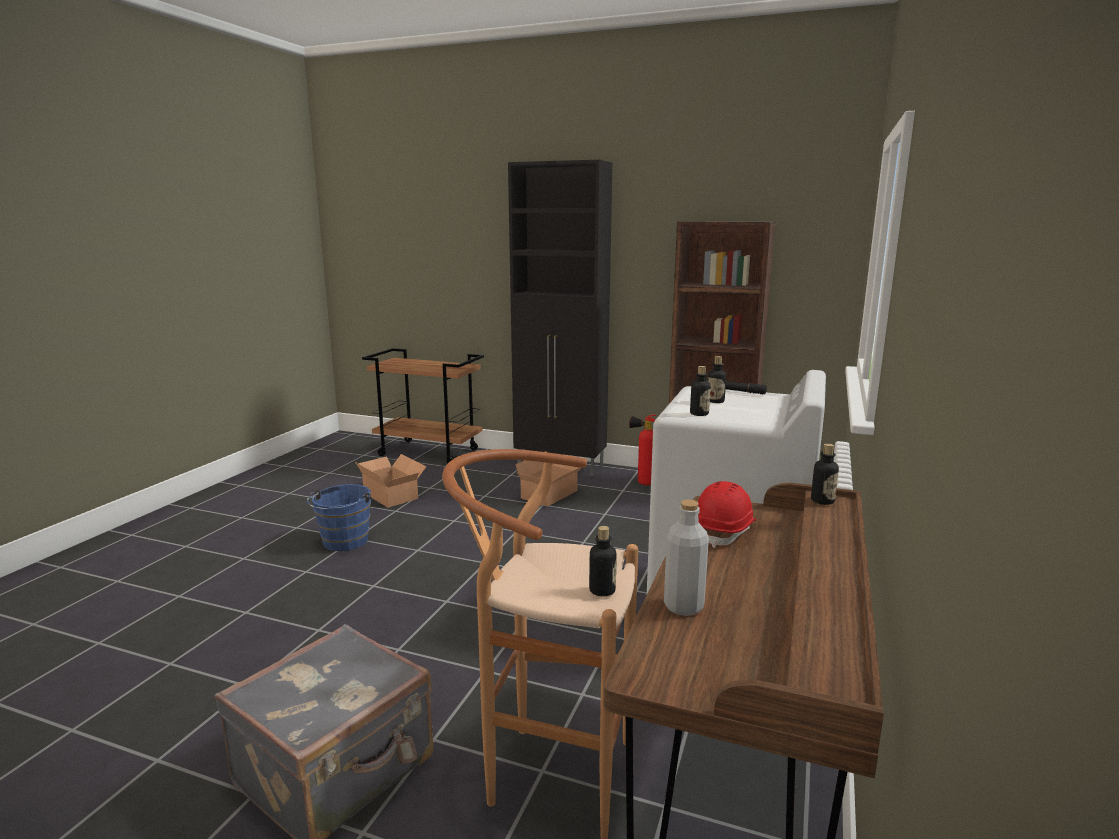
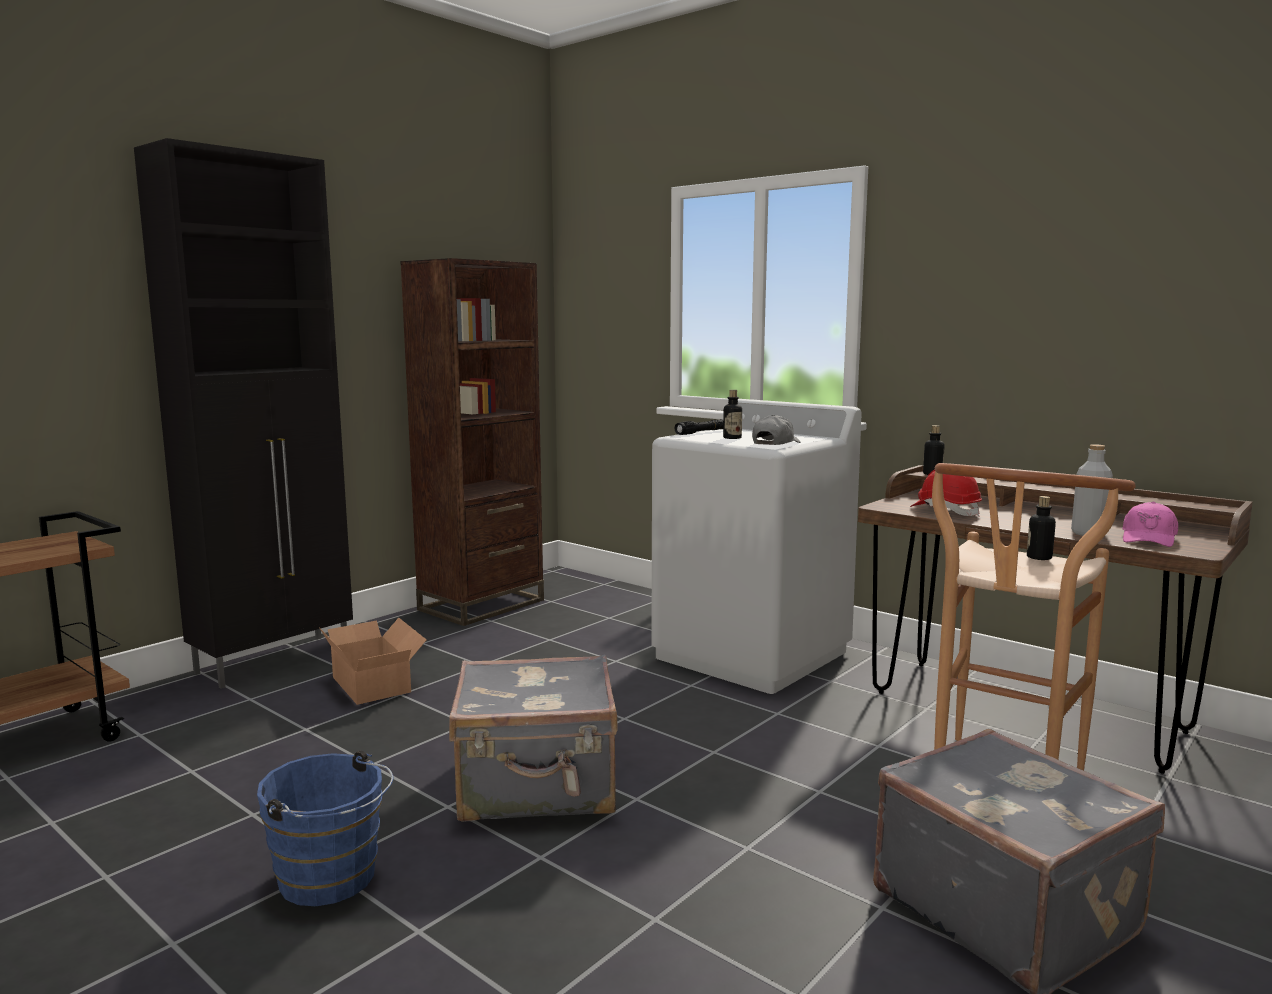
camera: 70 degrees left, 5 degrees down
(392, 495) = (165, 812): cardboard box -> none
(447, 568) = (538, 787): none -> grey suitcase
(642, 483) = (416, 630): fire extinguisher -> none
(692, 646) = (1149, 538): none -> pink cap
(699, 414) = (775, 443): bottle -> grey cap

